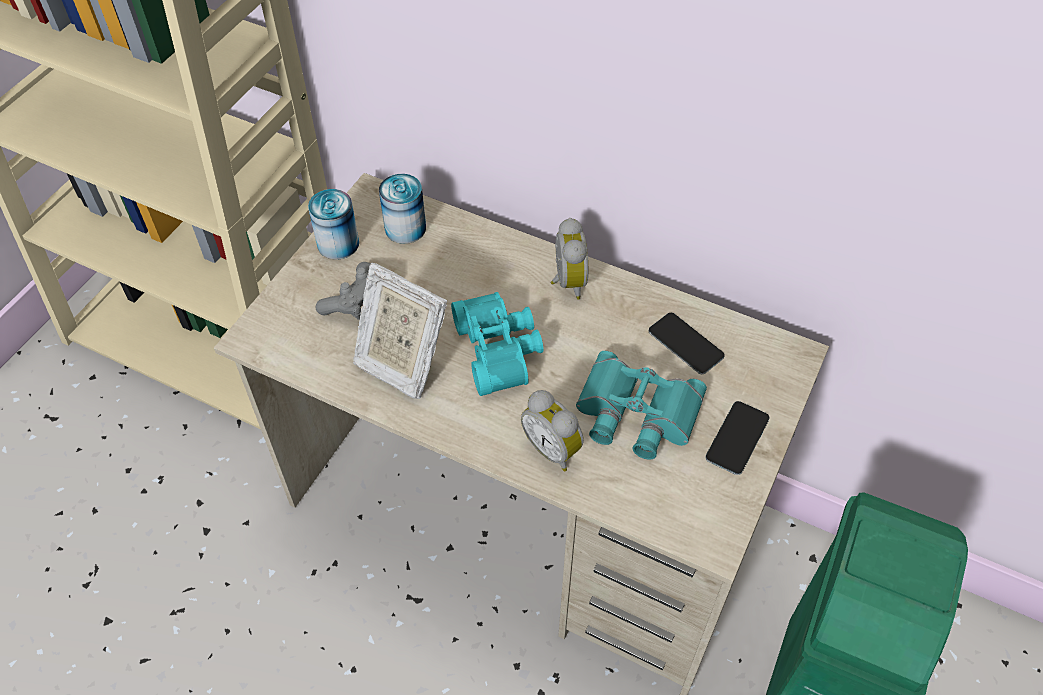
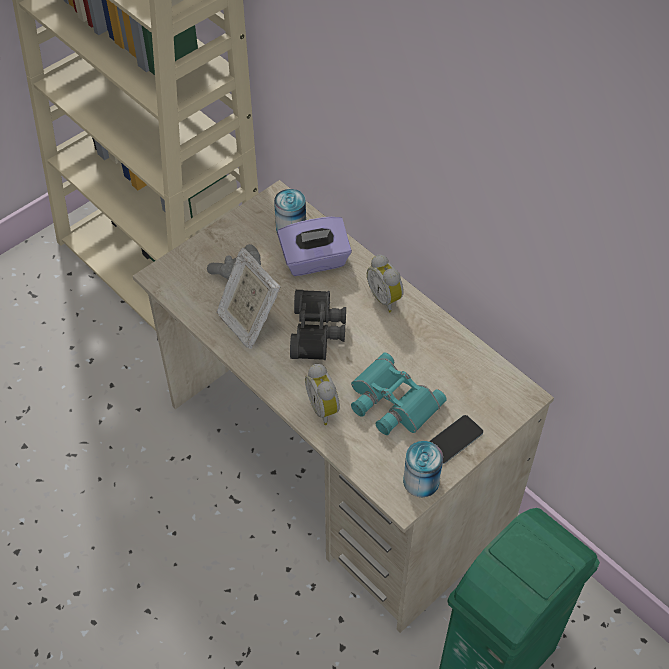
camera: 20 degrees right, 0 degrees up
(338, 243) = (241, 227): can -> can (421, 481)
(454, 261) = (315, 261): none -> purple tissue box
(500, 350) = (319, 332): turquoise binoculars -> black binoculars
(566, 282) = (386, 298): alarm clock -> alarm clock turned 135 degrees clockwise
(685, 343) = (450, 365): phone -> none

